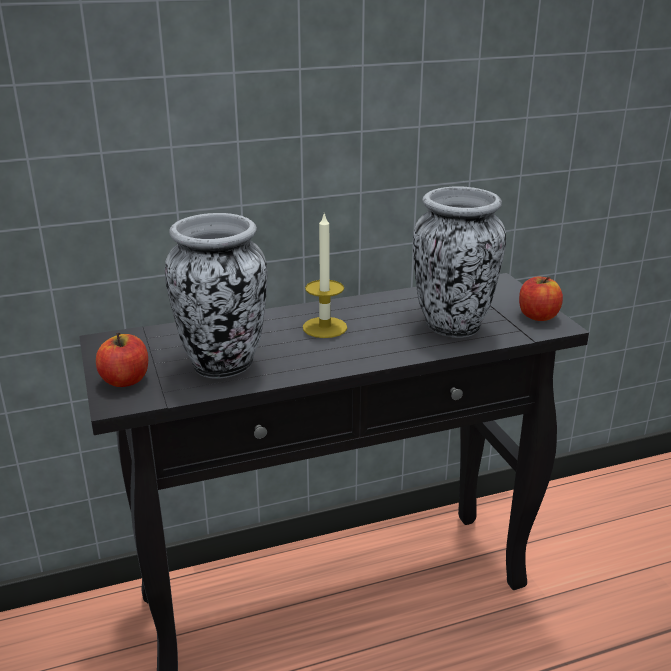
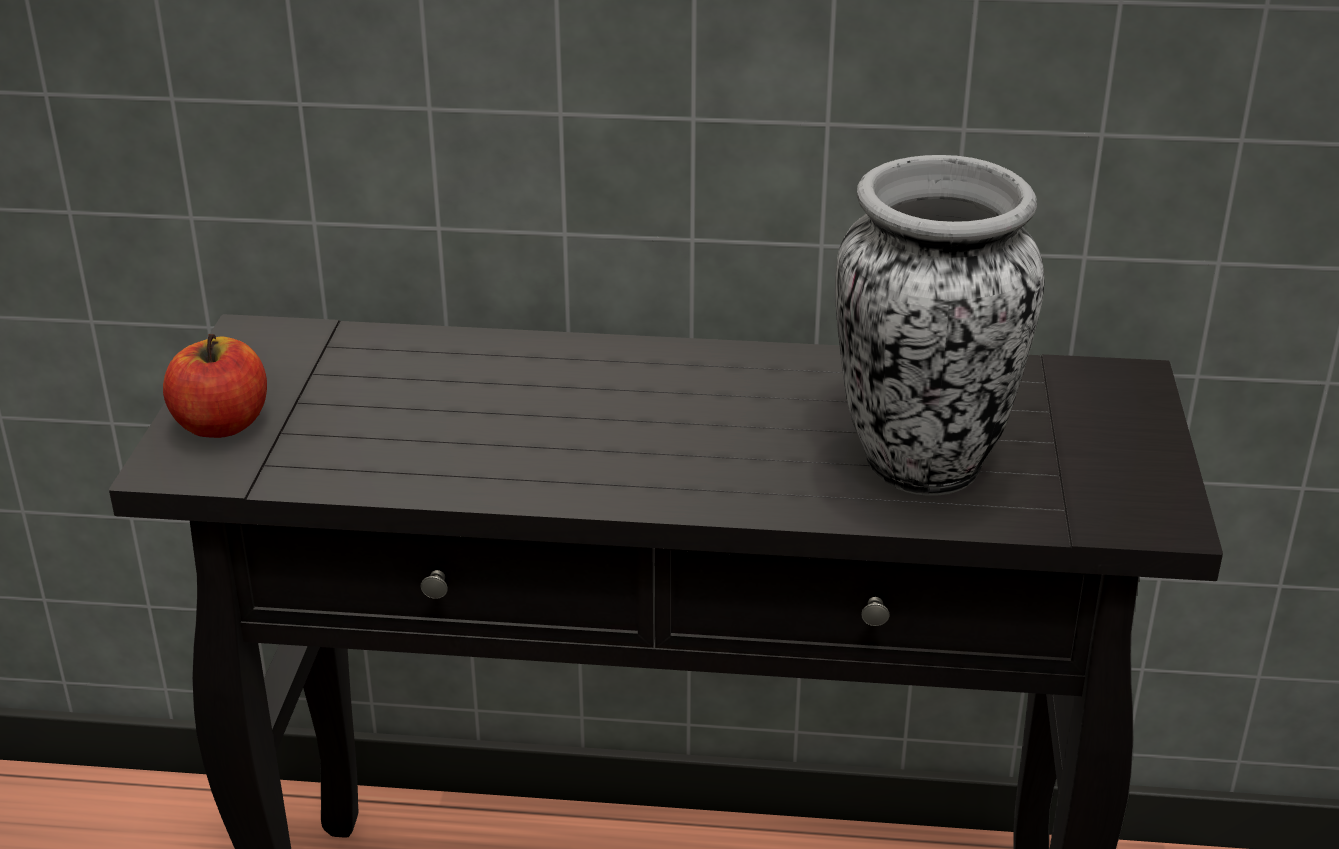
camera: 25 degrees right, 5 degrees up
(223, 366) = (407, 439): vase -> none
(324, 327) = (661, 402): candle -> none
(538, 316) = (1137, 485): apple -> none

